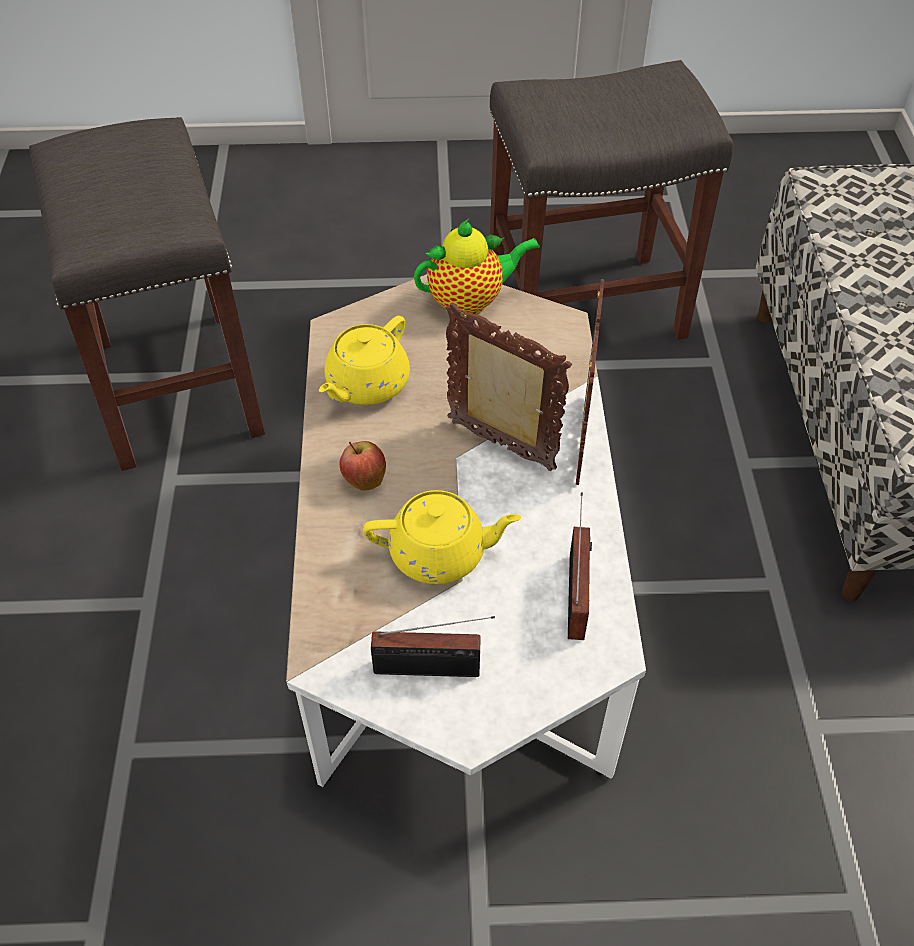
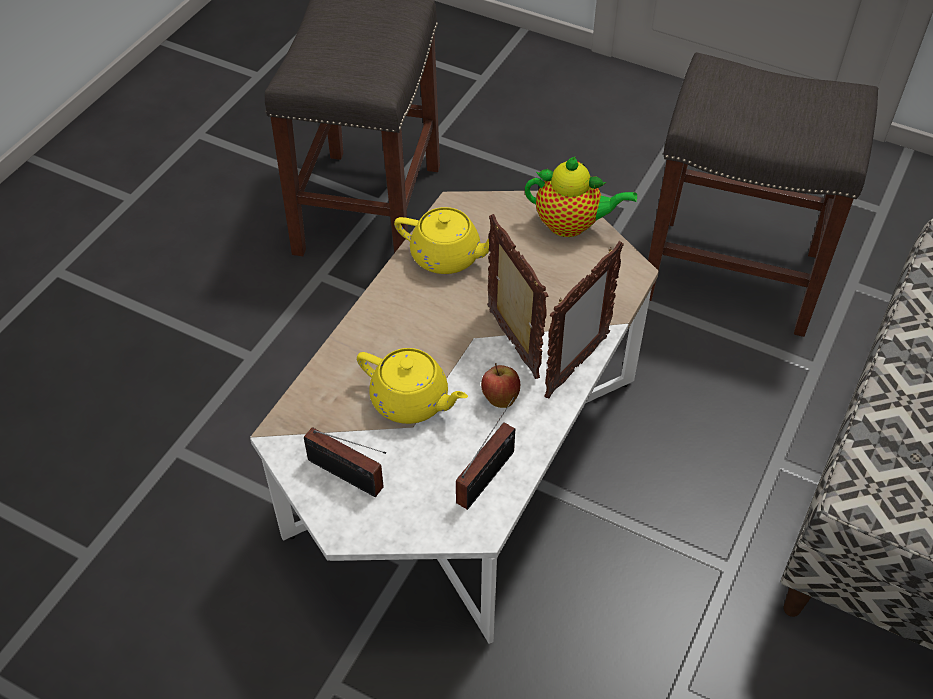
camera: 30 degrees right, 0 degrees up
(364, 480) = (396, 325): apple -> apple (500, 398)
(366, 385) = (447, 256): yellow teapot -> yellow teapot turned 135 degrees counterclockwise

